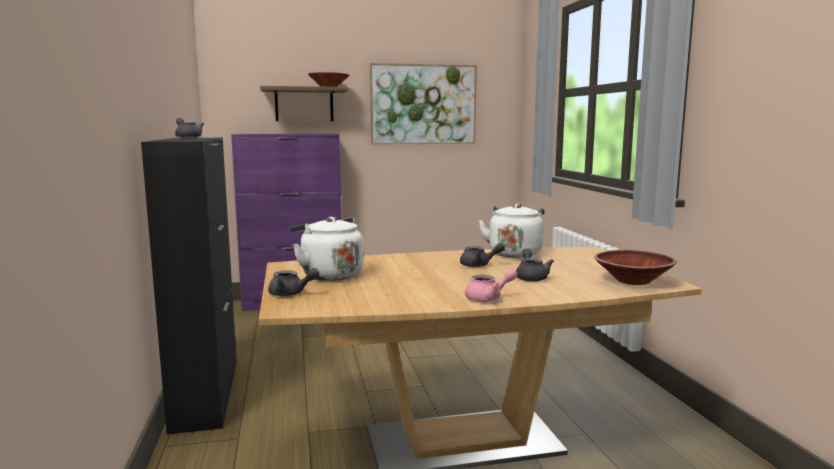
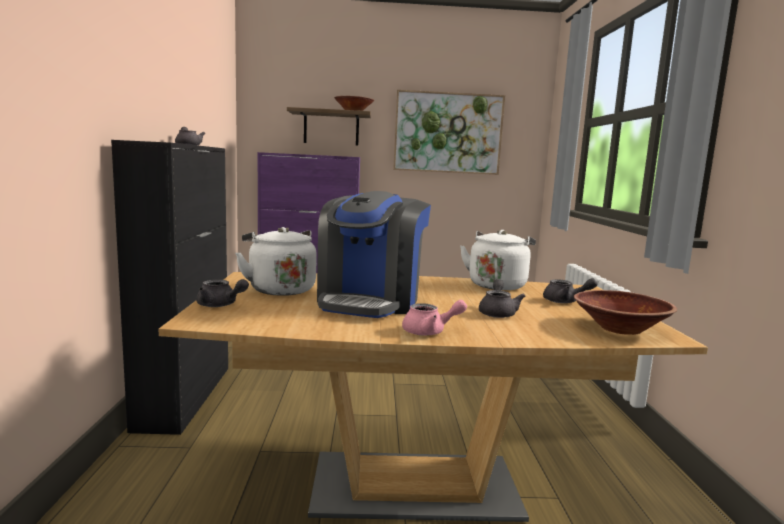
camera: 10 degrees right, 0 degrees up
(419, 278) = (370, 301): none -> coffee machine
(479, 265) = (448, 294): grey teapot -> grey teapot (565, 301)

